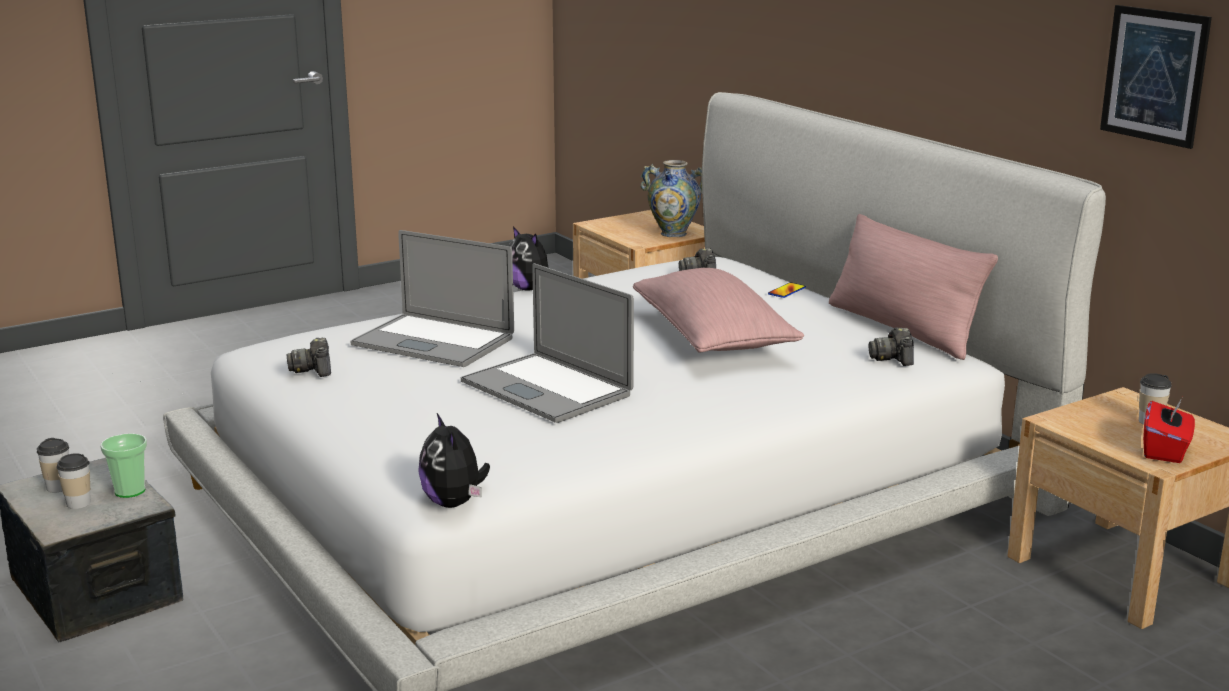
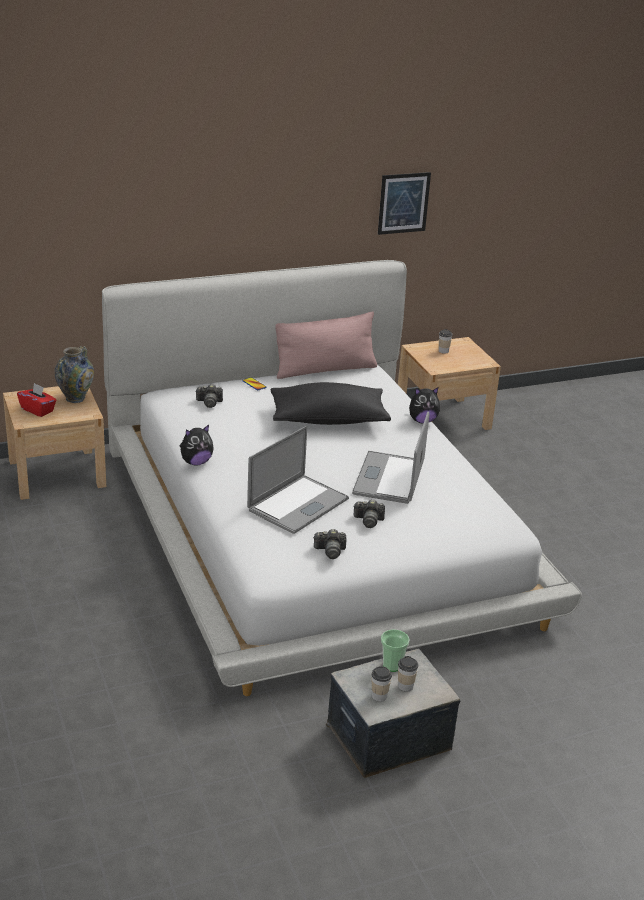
camera: 80 degrees left, 10 degrees up
(454, 503) = (517, 524): plush toy -> plush toy (422, 421)
(546, 388) = (389, 478): laptop -> laptop turned 135 degrees clockwise
(713, 338) = (328, 419): pink pillow -> black pillow
(893, 358) = (373, 381): camera -> camera (368, 520)
(1165, 450) = (474, 357): red tissue box -> red tissue box (38, 410)

